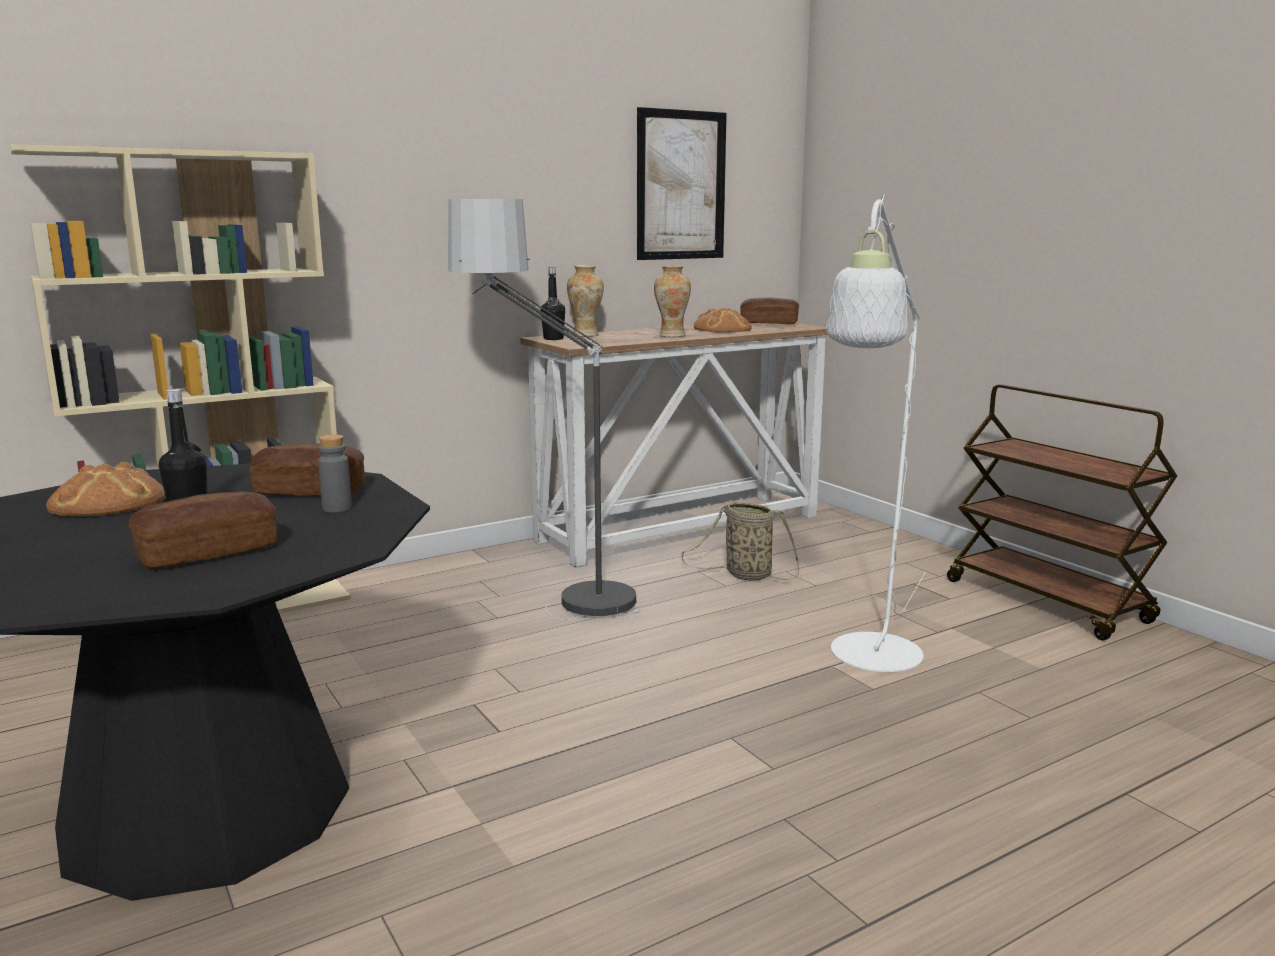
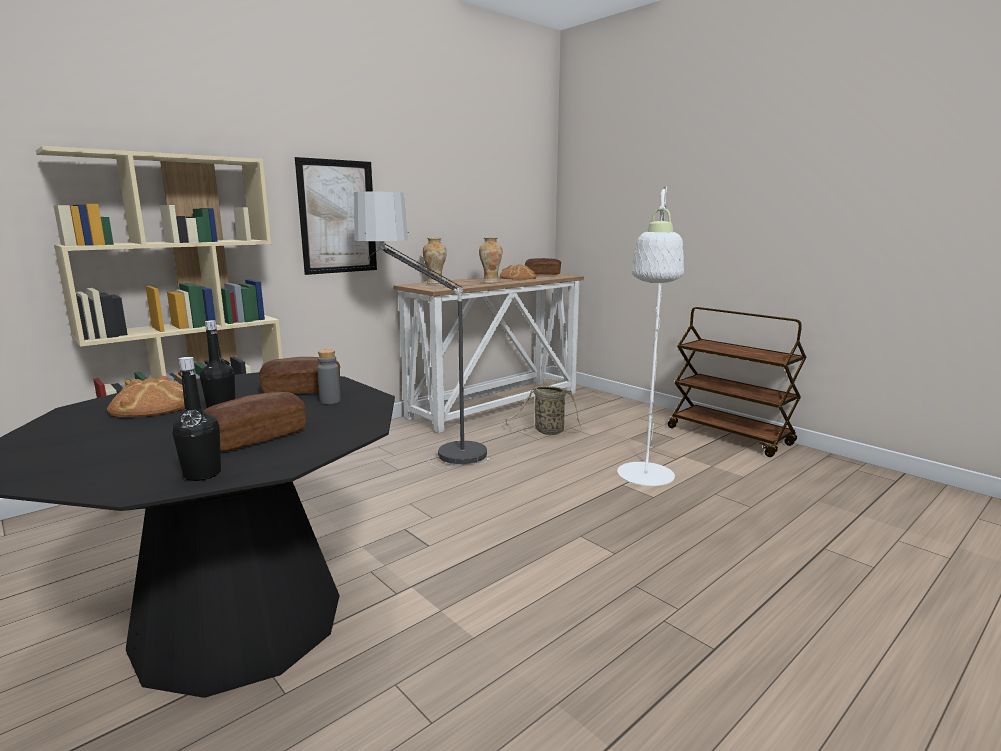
camera: 10 degrees left, 0 degrees up
(553, 339) = (416, 285): black bottle -> black bottle (202, 474)
(681, 185) = (488, 187): picture -> picture (337, 217)

